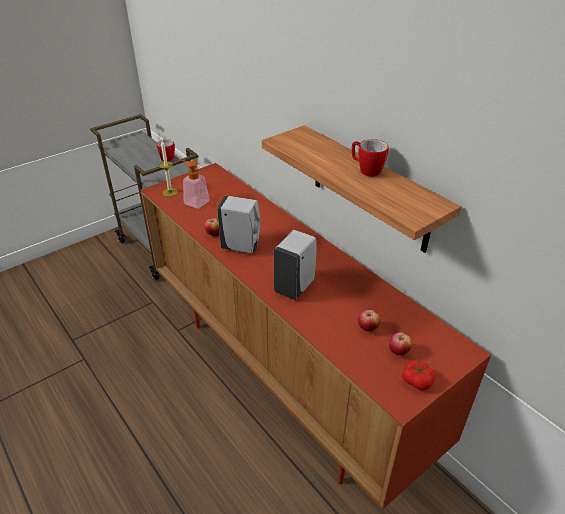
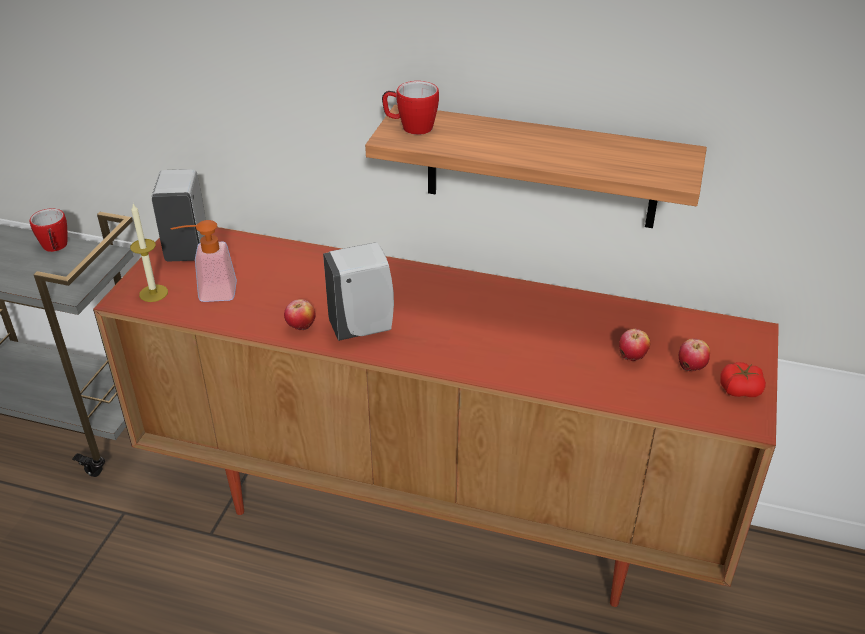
camera: 35 degrees left, 0 degrees up
(295, 286) = (493, 347): white soap dispenser -> white soap dispenser (187, 248)
(366, 170) = (554, 139): mug -> mug (411, 128)

